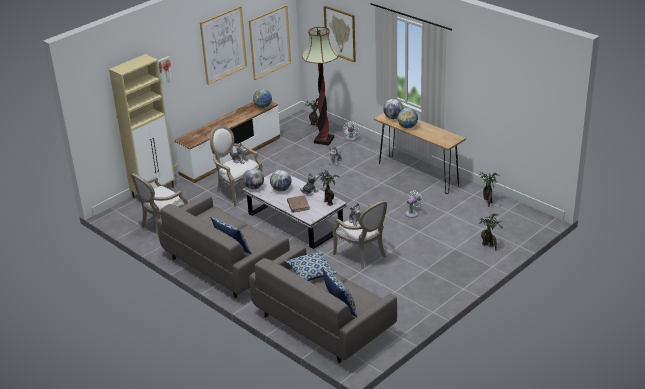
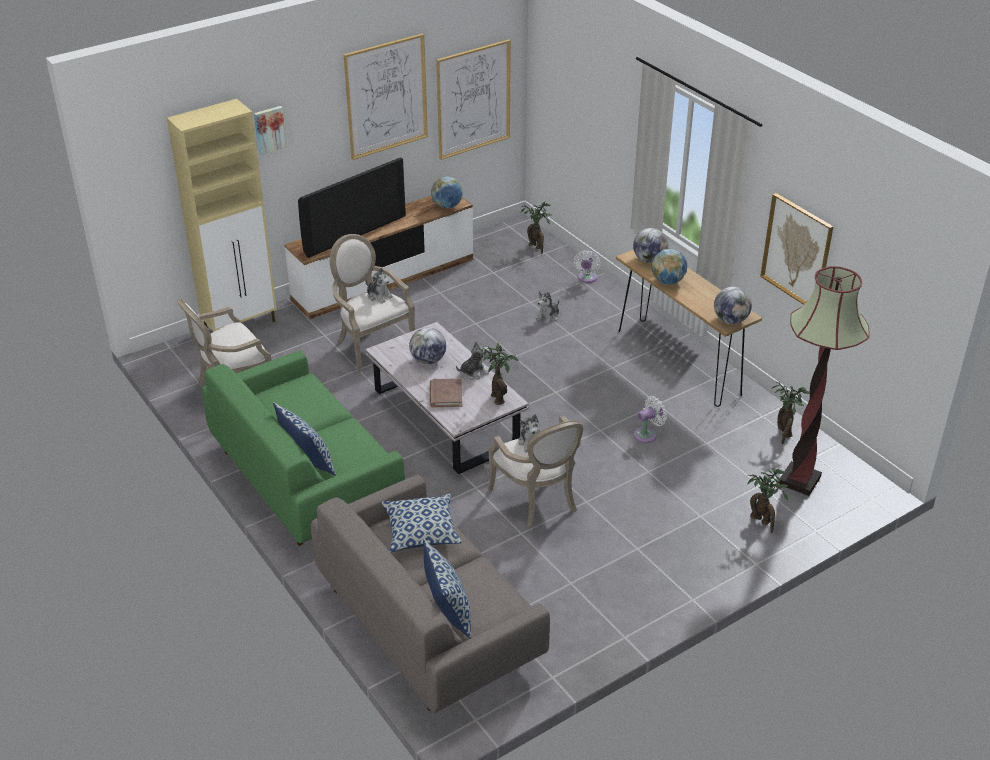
camera: 10 degrees right, 5 degrees up
(213, 128) = (354, 233): none -> television
(225, 264) = (305, 477): grey sofa -> green sofa
(254, 187) = (385, 349): globe -> globe (730, 320)
(323, 140) = (541, 275): floor lamp -> floor lamp (799, 480)
(340, 33) = (588, 101): picture -> picture (797, 251)

